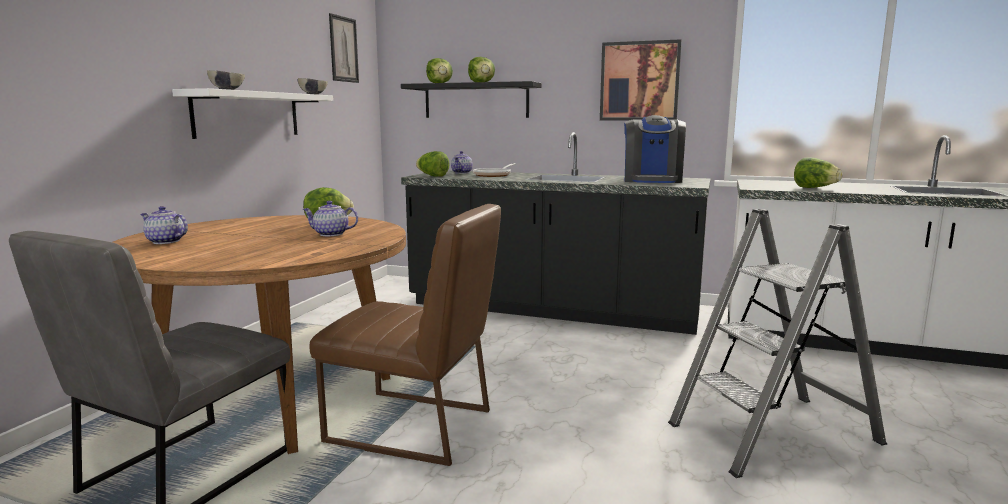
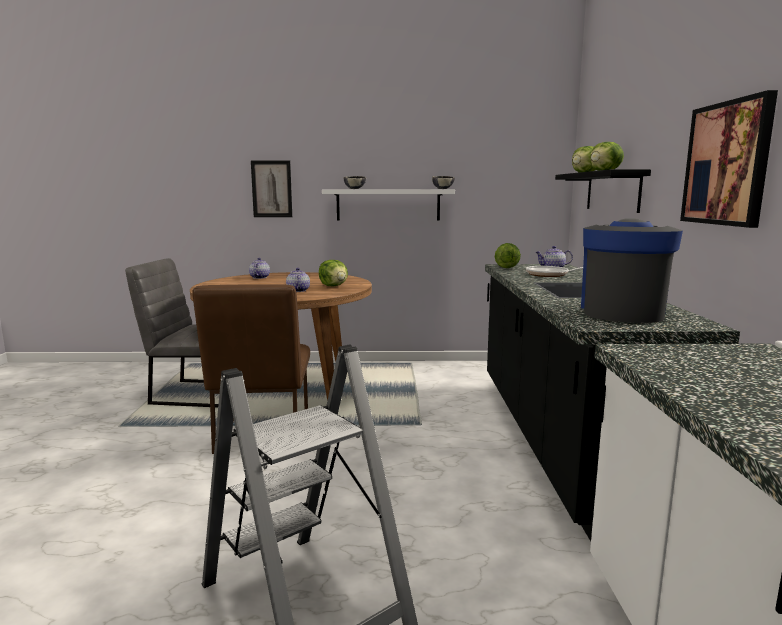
camera: 70 degrees right, 0 degrees up
(343, 49) = (515, 146): picture -> picture (271, 189)
(652, 180) = (621, 311): coffee machine -> coffee machine turned 120 degrees clockwise
(814, 188) = (720, 382): lettuce -> none

